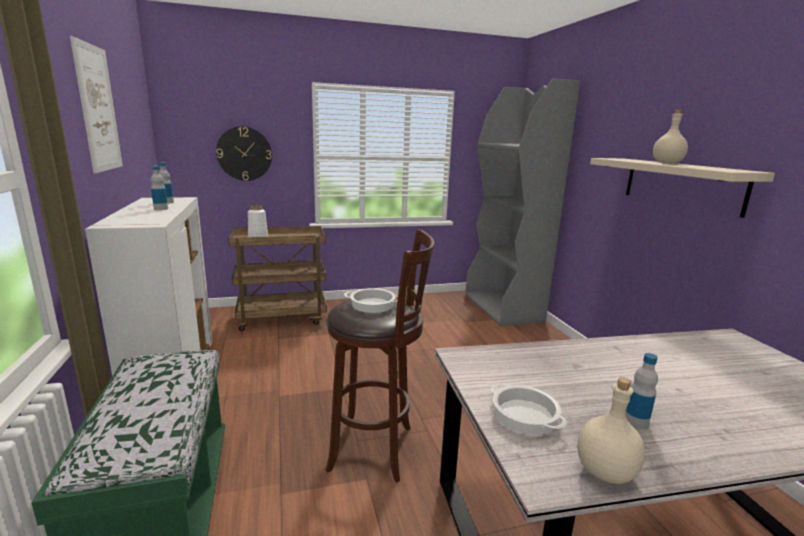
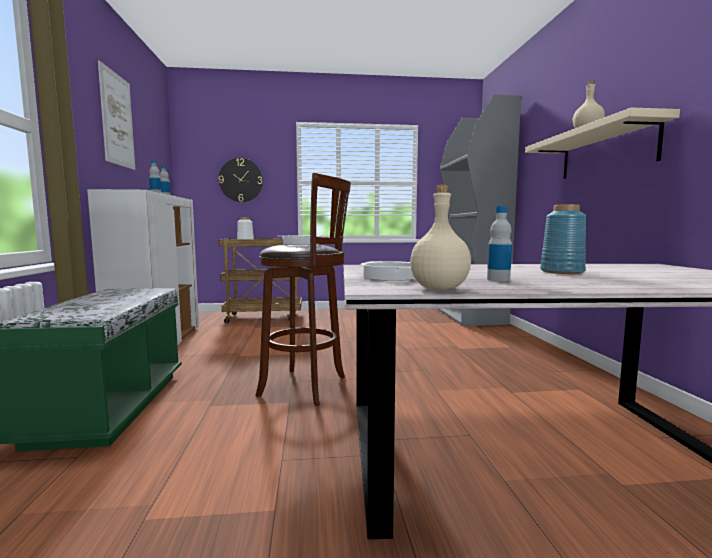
camera: 10 degrees right, 10 degrees down
(672, 378) = (561, 272): none -> blue vase

